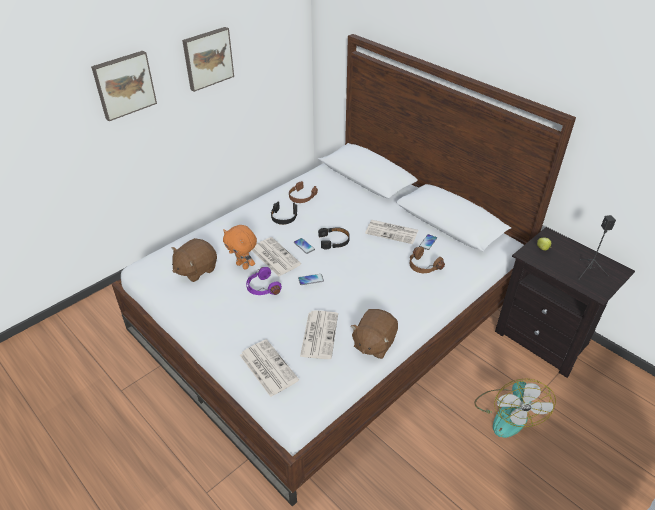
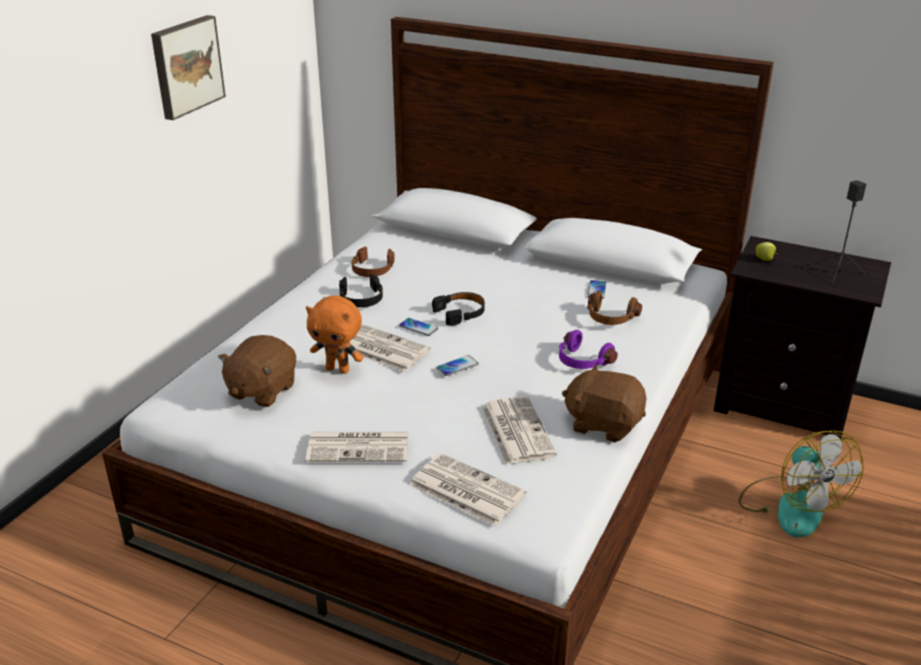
camera: 20 degrees left, 10 degrees down
(124, 85) = (71, 107): picture -> none
(262, 288) = (388, 392): purple headphones -> purple headphones (582, 362)
(373, 343) = (603, 424): brown plush toy -> brown plush toy turned 105 degrees clockwise
(392, 232) = (538, 287): newspaper -> newspaper (360, 447)

